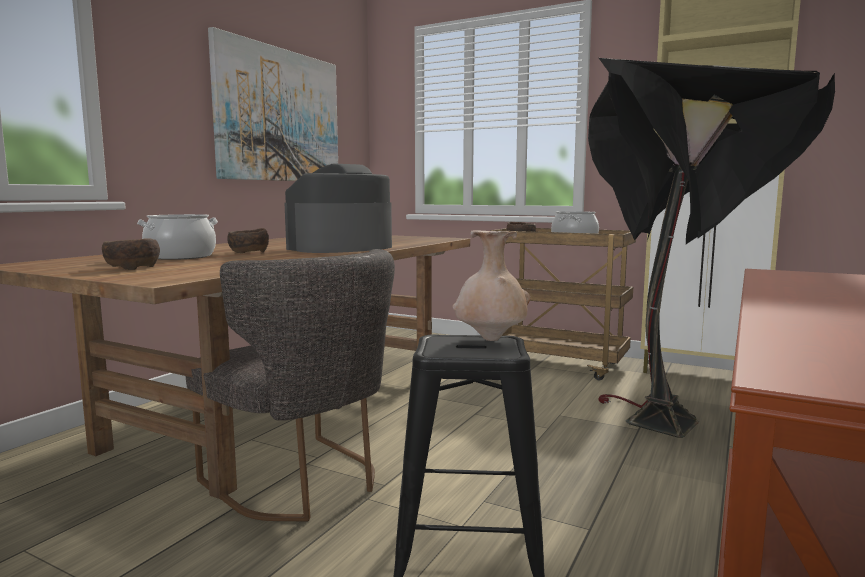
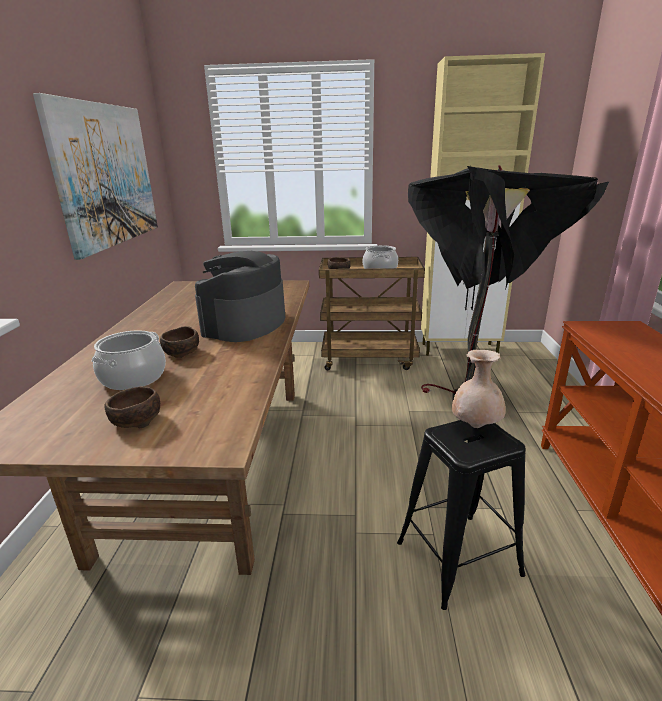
camera: 25 degrees left, 15 degrees up
(303, 483) = (298, 534): grey chair -> none

